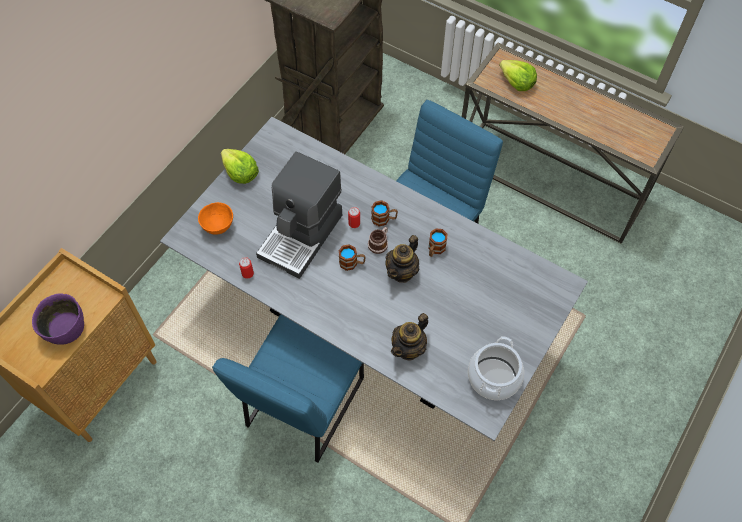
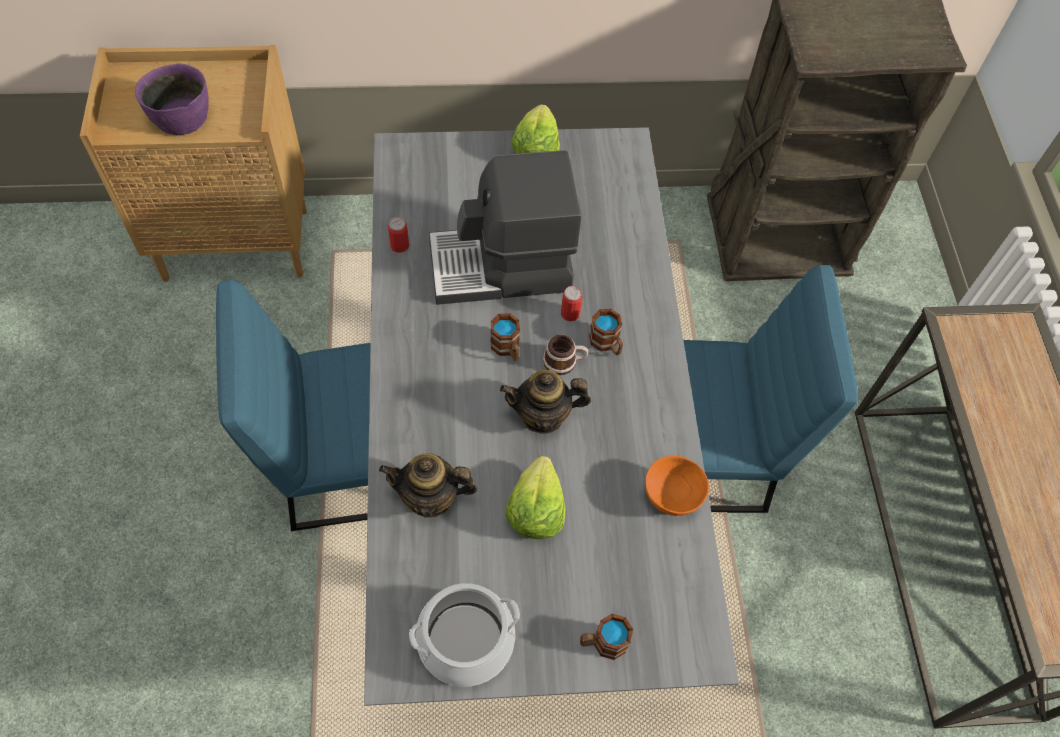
camera: 50 degrees right, 0 degrees up
(217, 226) = (440, 174): orange bowl -> orange bowl (670, 496)
(435, 249) = (612, 435): mug -> mug (603, 643)
(516, 83) = (995, 371): lettuce -> lettuce (535, 510)

